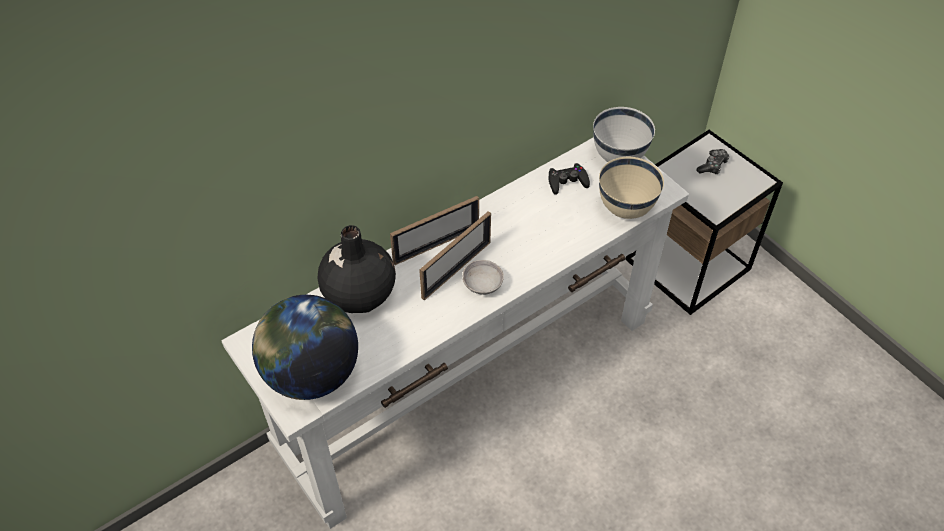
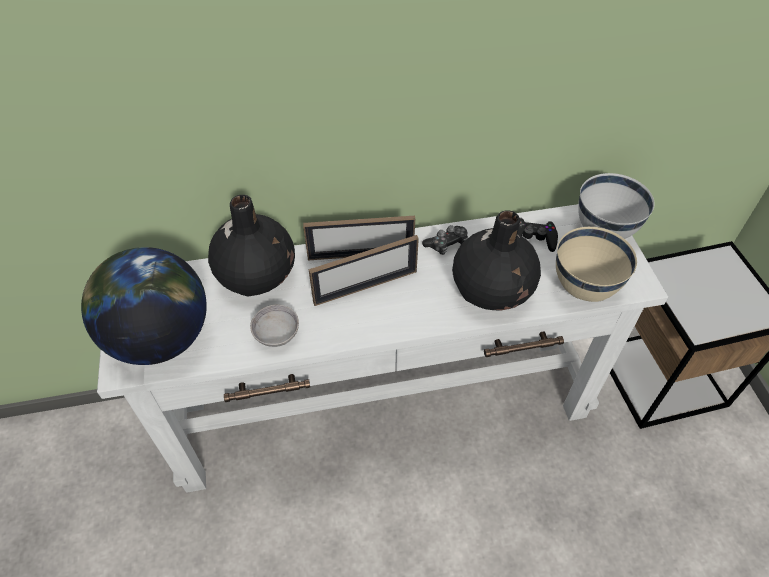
camera: 25 degrees right, 0 degrees up
(482, 284) = (383, 312): grey bowl -> grey bowl (277, 334)
(558, 235) = (492, 290): none -> black vase
(712, 166) = (719, 280): game controller -> game controller (447, 244)

